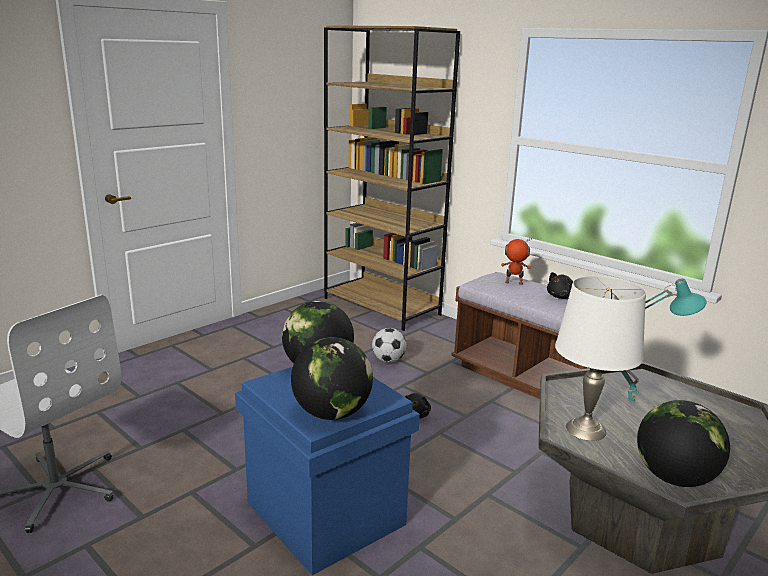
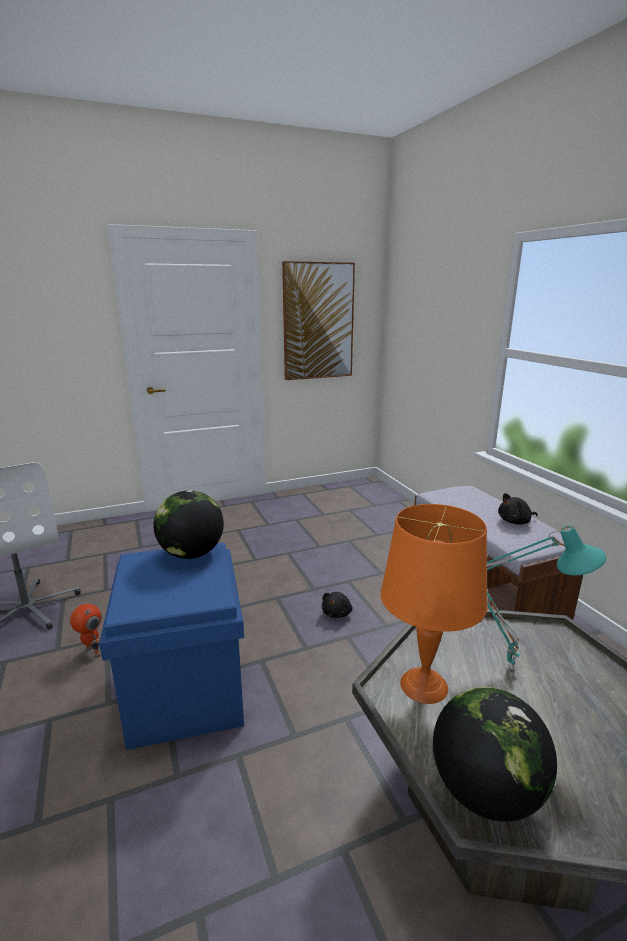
camera: 25 degrees right, 0 degrees up
(291, 107) = (318, 321): none -> picture
(331, 413) = (151, 602): globe -> none
(382, 306) = (386, 503): brown bookcase -> none
(388, 360) = (353, 554): football -> none
(513, 283) = (473, 499): toy robot -> toy robot (92, 652)
(586, 429) = (423, 686): white table lamp -> orange table lamp

